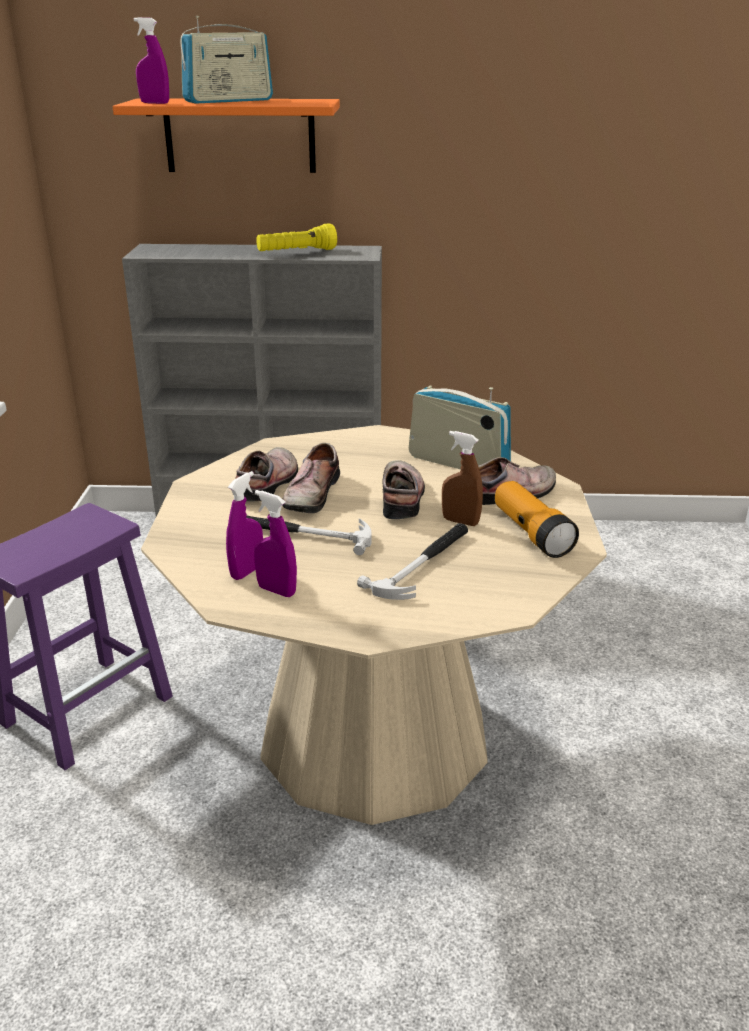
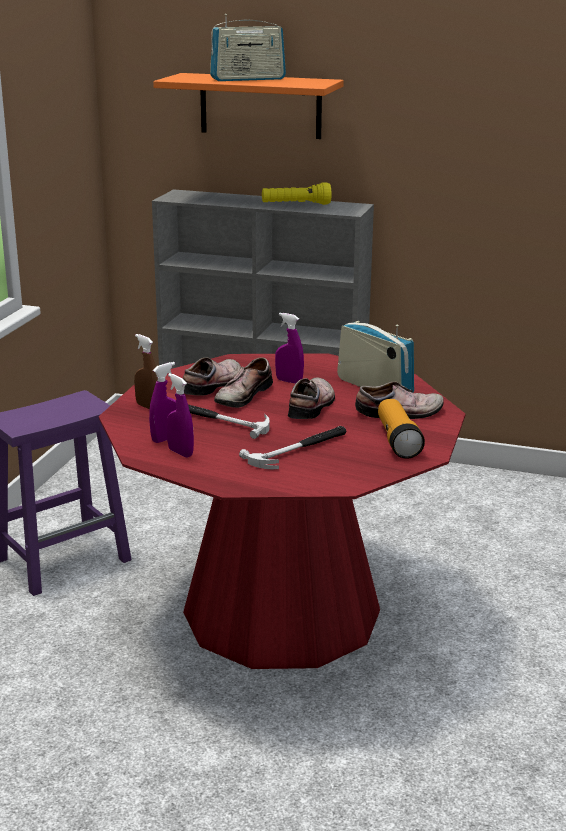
camera: 15 degrees right, 5 degrees down
(155, 103) = (187, 79): purple spray bottle -> purple spray bottle (289, 381)
(374, 735) = (281, 611): beige dining table -> red dining table
(460, 521) = (347, 427): brown spray bottle -> brown spray bottle (148, 407)

